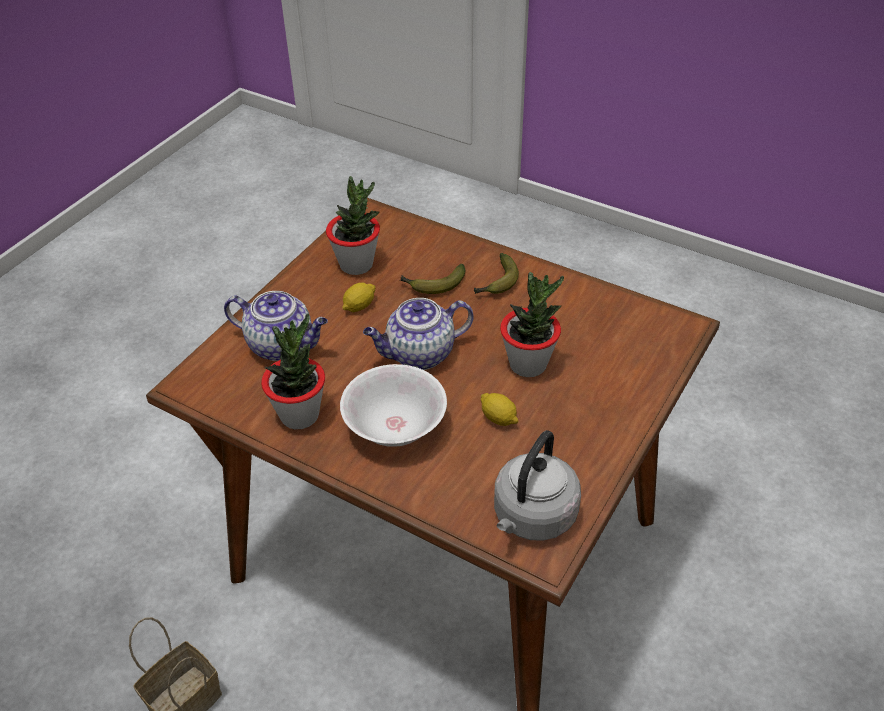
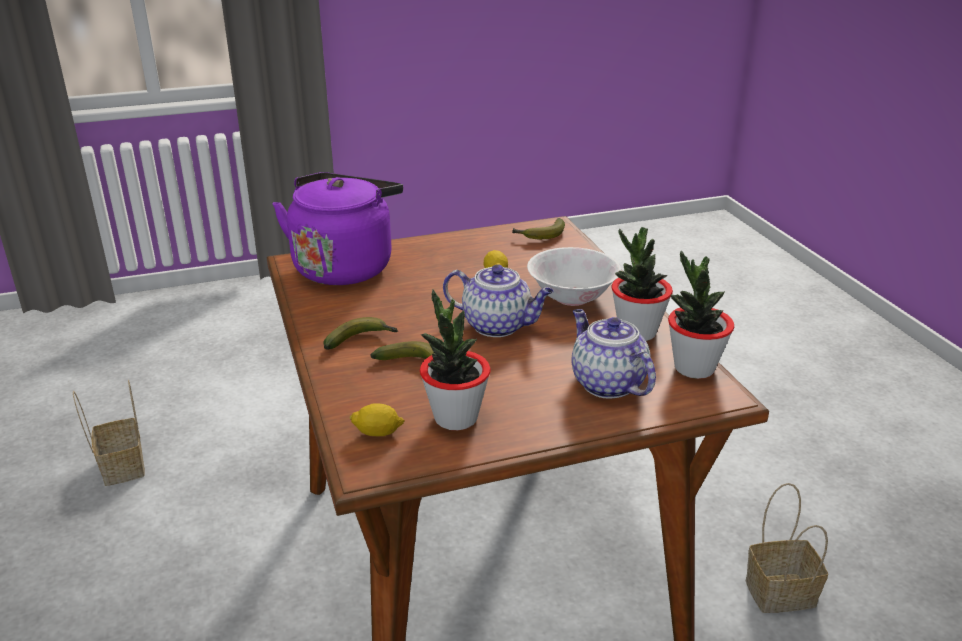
camera: 140 degrees left, 15 degrees down
(359, 306) = (501, 380): lemon -> lemon (378, 433)
(528, 364) = (430, 287): potted plant -> potted plant (694, 368)
(532, 517) = (540, 236): grey kettle -> banana
(634, 344) = (345, 266): none -> purple kettle
(808, 433) = (121, 466): none -> basket

